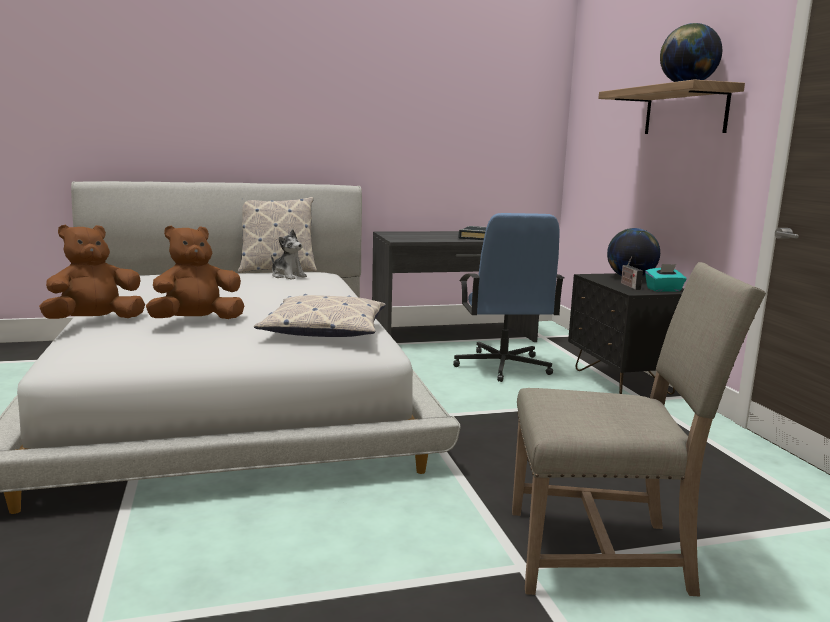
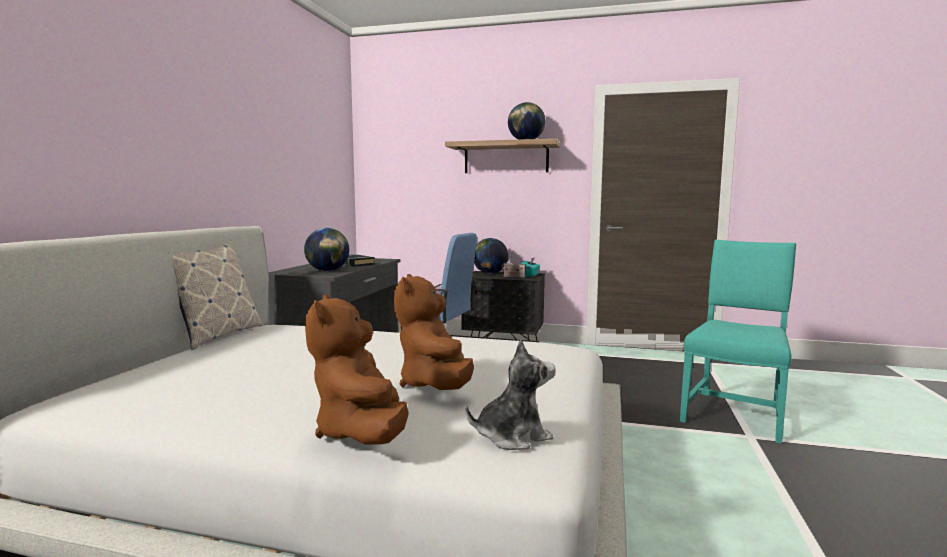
camera: 60 degrees left, 5 degrees down
(288, 276) = (269, 335): plush toy -> plush toy (512, 436)
(325, 329) = (514, 350): pillow -> none
(421, 237) = (328, 271): none -> globe
(604, 553) = (735, 413): beige chair -> turquoise chair

